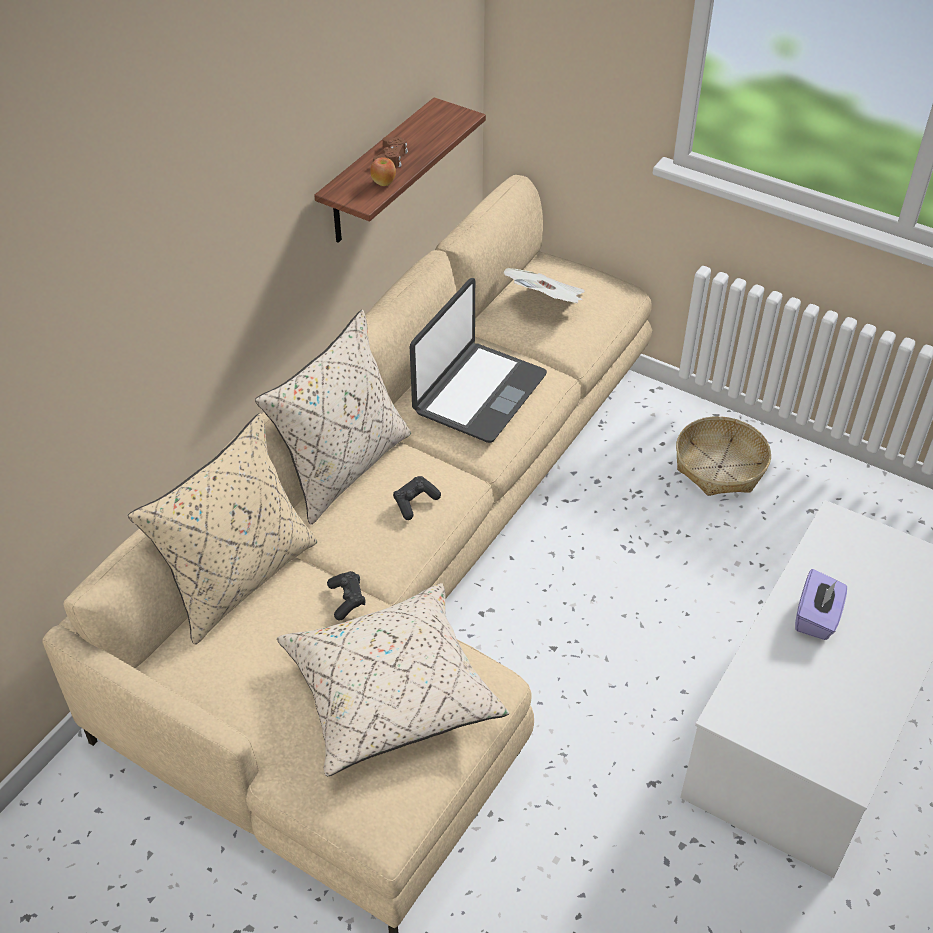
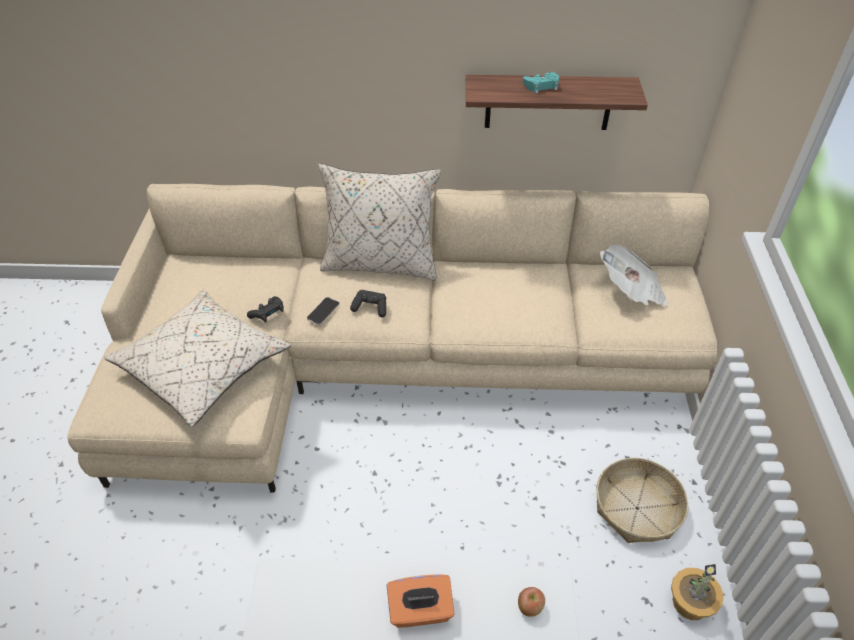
camera: 60 degrees right, 0 degrees up
(238, 578) = (260, 262): beige pillow -> none
(384, 182) = (509, 93): apple -> apple (530, 607)
(386, 546) = (323, 311): none -> phone
(391, 157) = (541, 86): brown game controller -> turquoise game controller
(478, 393) = (500, 295): laptop -> none
(816, 618) = (420, 611): purple tissue box -> orange tissue box
(827, 483) = (691, 603): none -> potted plant

